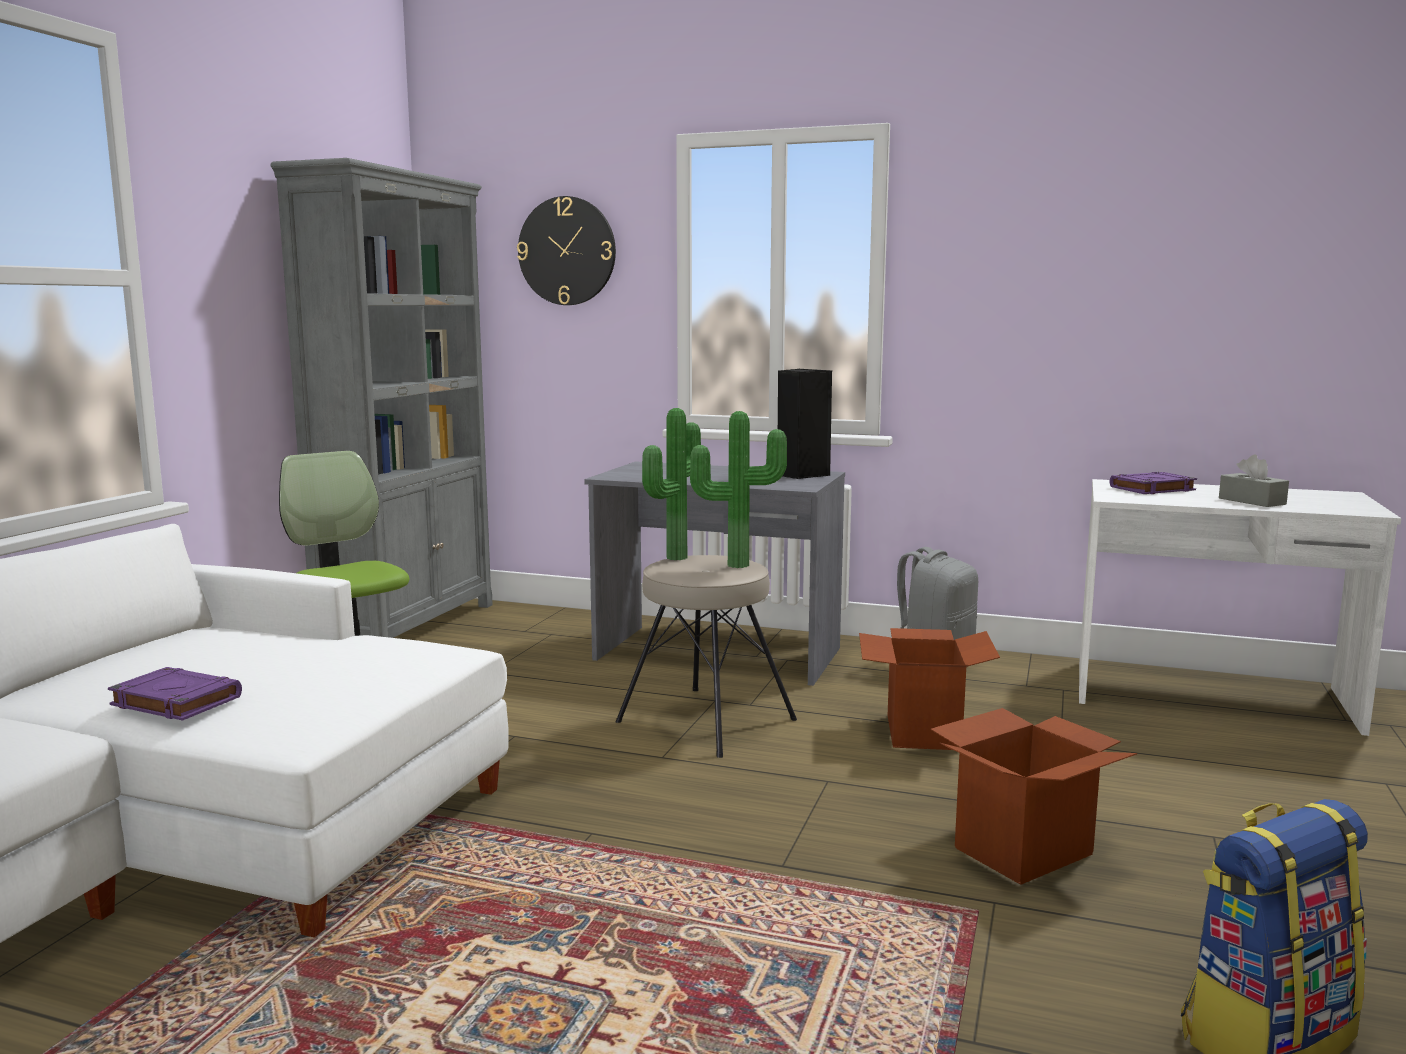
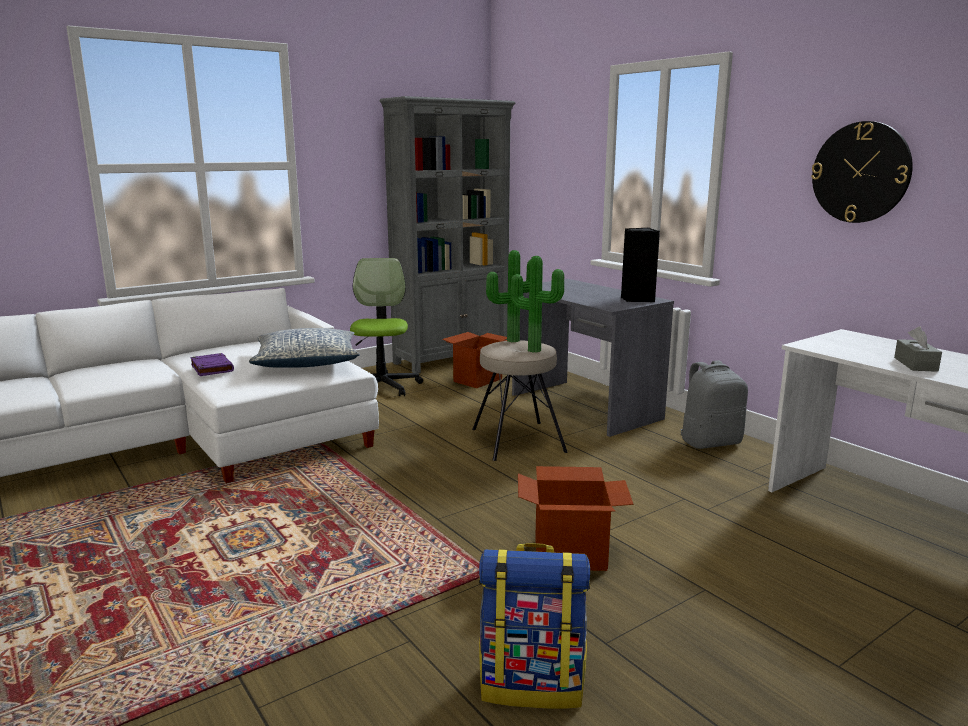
camera: 35 degrees right, 5 degrees up
(358, 653) = (307, 362): none -> pillow
(567, 251) = (554, 142): wall clock -> wall clock (860, 172)
(922, 732) = (628, 478): cardboard box -> cardboard box (478, 380)
(1152, 489) = (862, 343): purple book -> none

